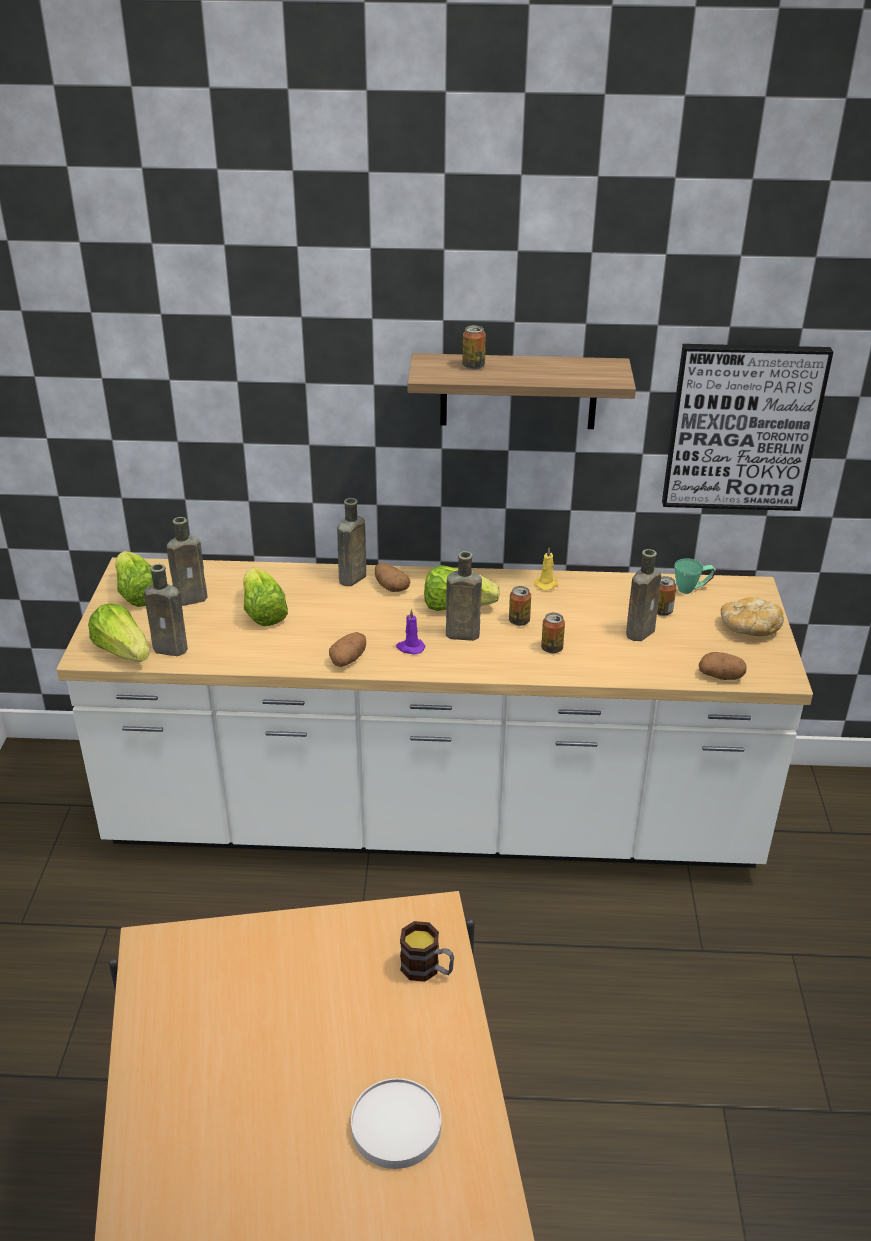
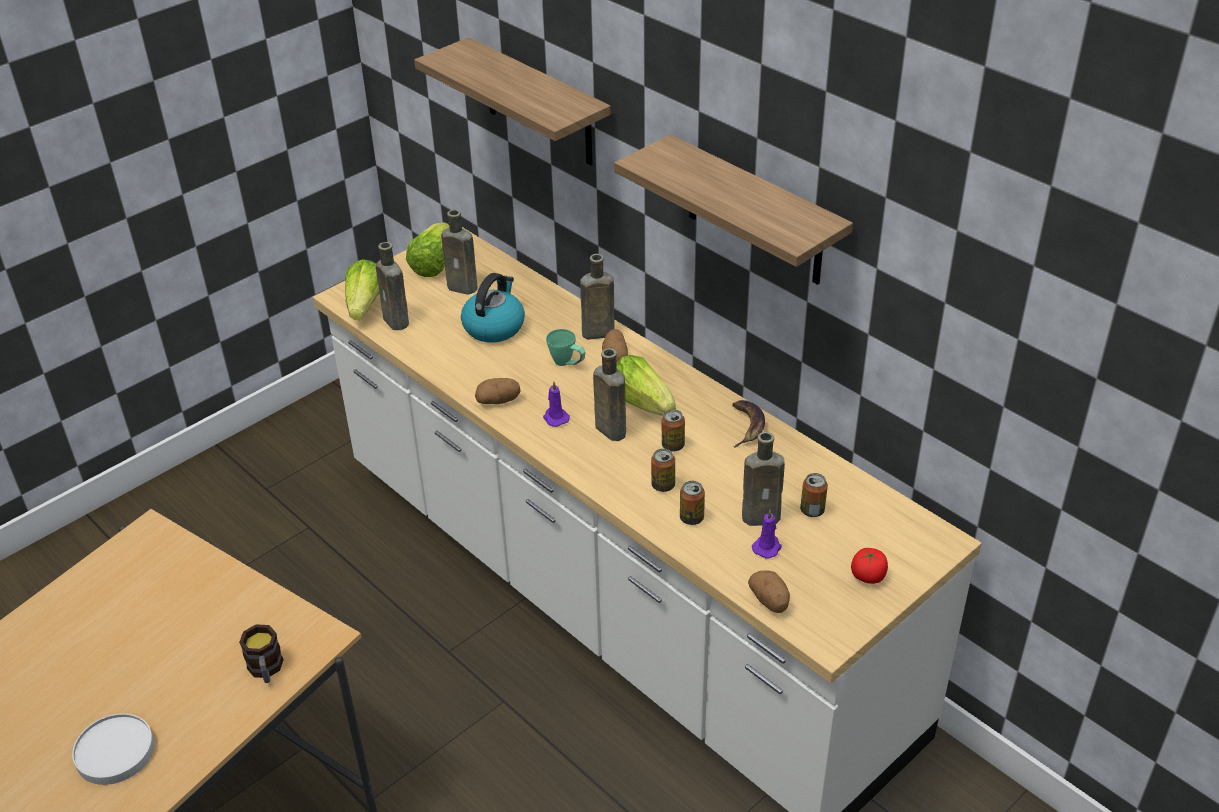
camera: 45 degrees right, 5 degrees up
(228, 384) = (538, 104): none -> shelf
(263, 612) = (494, 326): lettuce -> kettle
(473, 366) = (695, 169): can -> can (691, 518)
(547, 584) = (747, 426): yellow candle -> banana
(671, 647) = (767, 547): none -> purple candle
(691, 589) = (875, 507): green mug -> green mug (567, 364)
(742, 427) = (962, 353): picture -> none
(748, 629) = (868, 576): bread -> tomato

